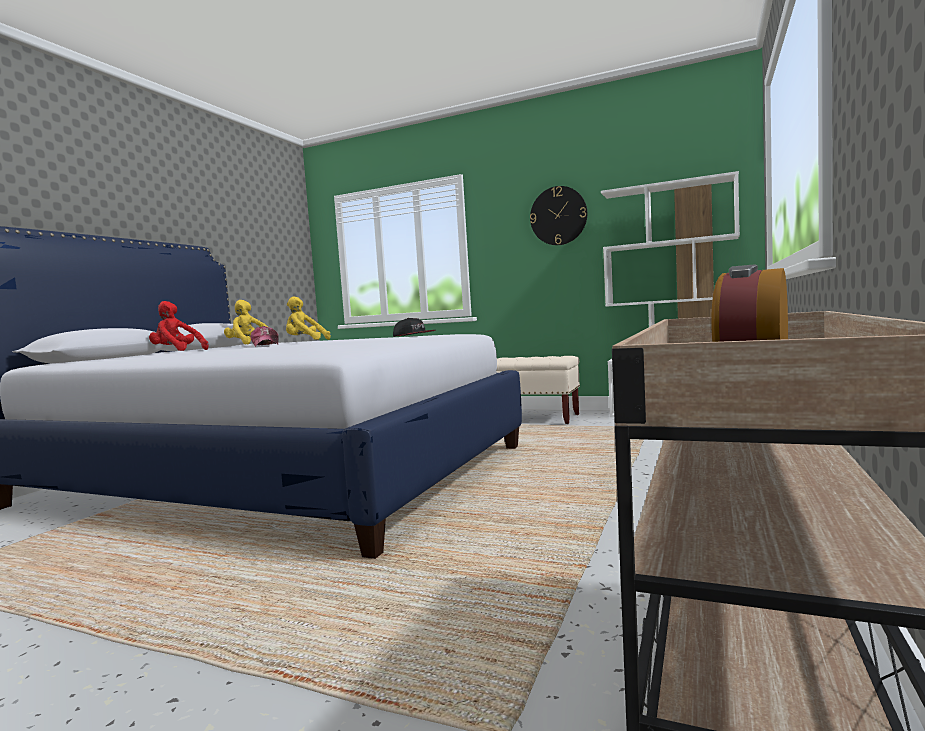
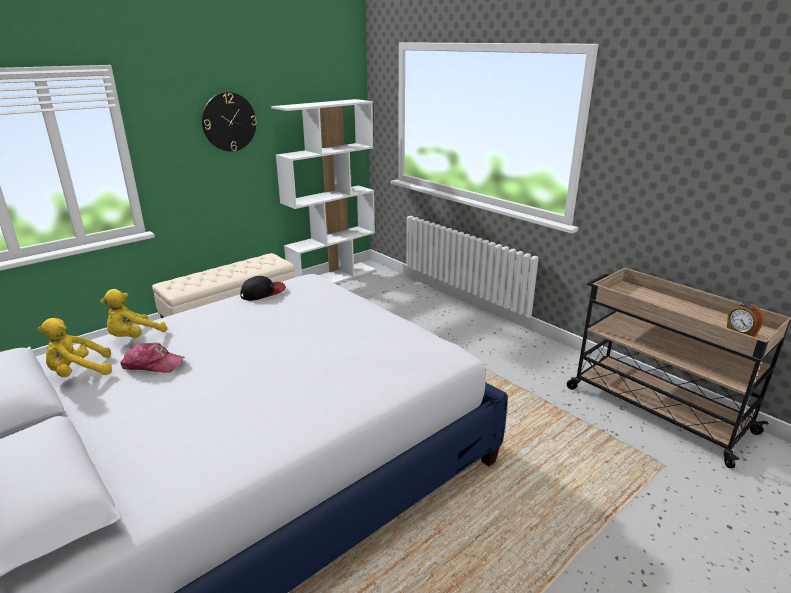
camera: 65 degrees left, 20 degrees up
(176, 352) = (89, 429): red plush toy -> none

